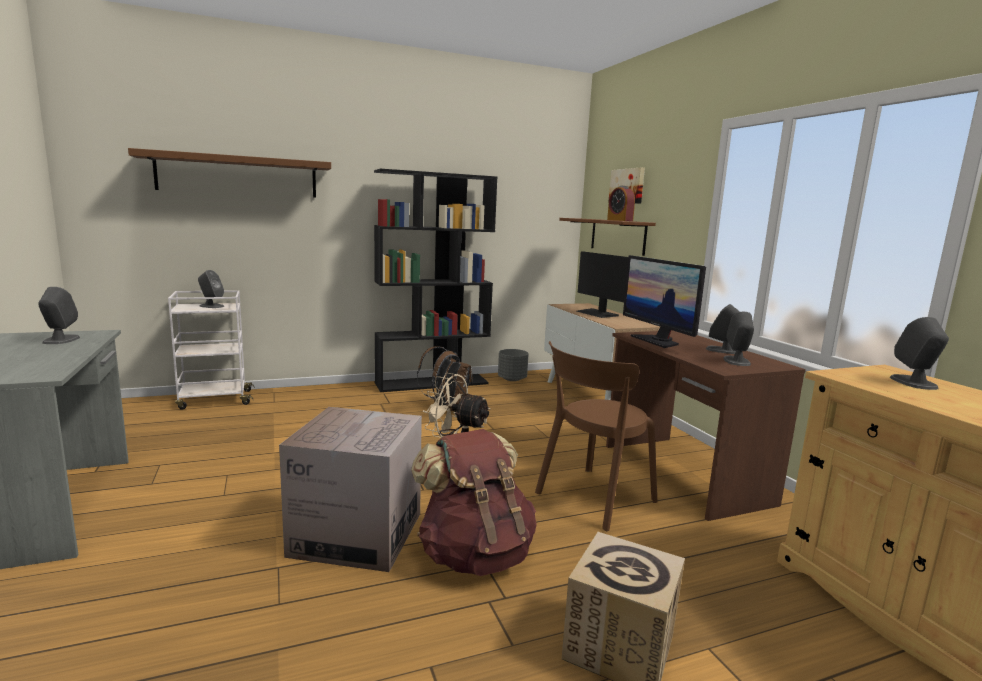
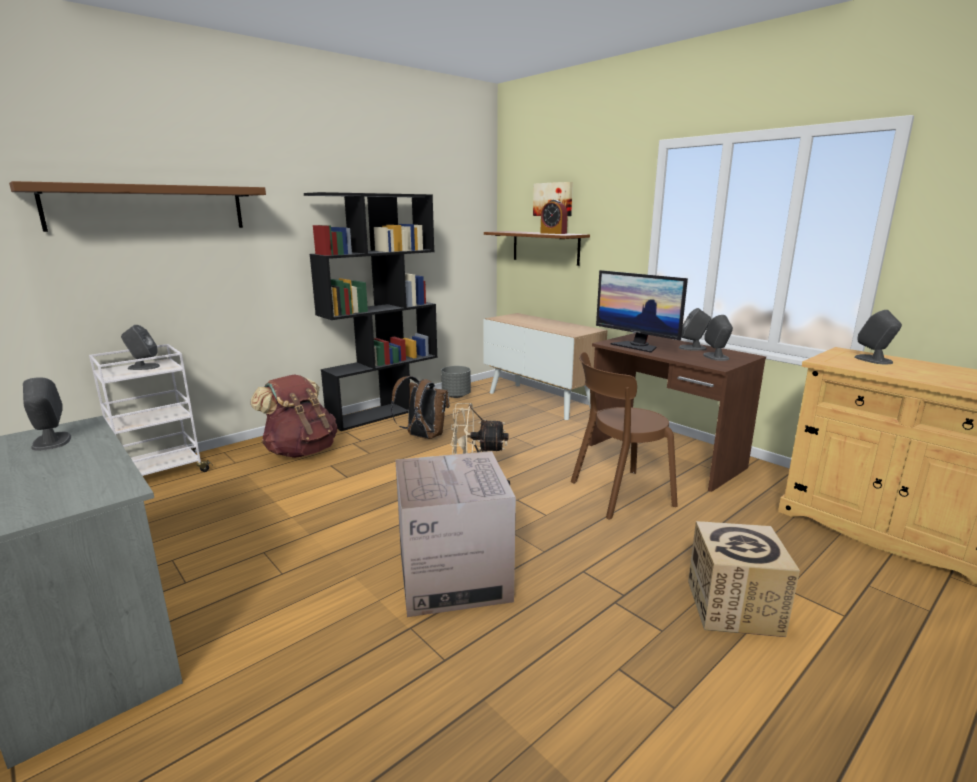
camera: 20 degrees left, 5 degrees up
(475, 554) = (569, 566): brown backpack -> brown backpack (301, 451)
(592, 499) = (617, 494): brown chair -> brown chair turned 45 degrees clockwise
(597, 313) = (539, 323): monitor -> none

